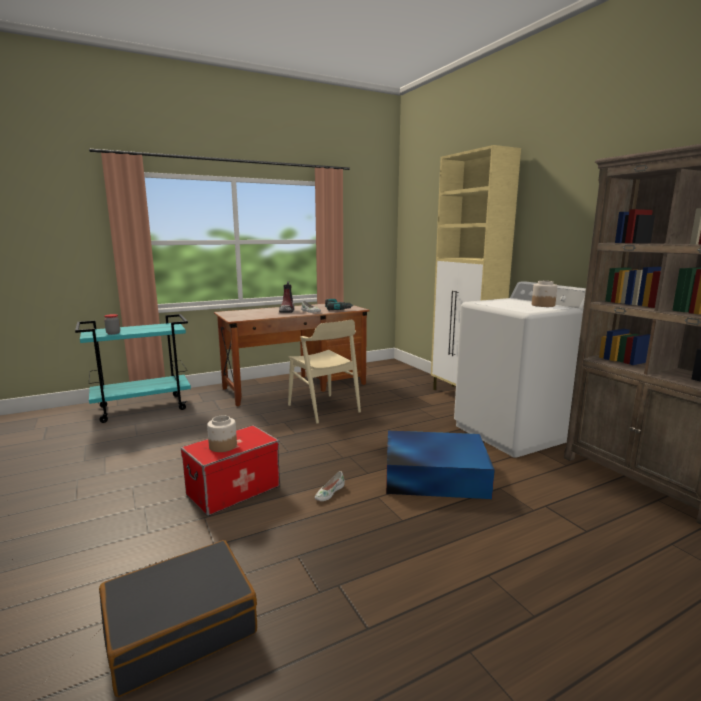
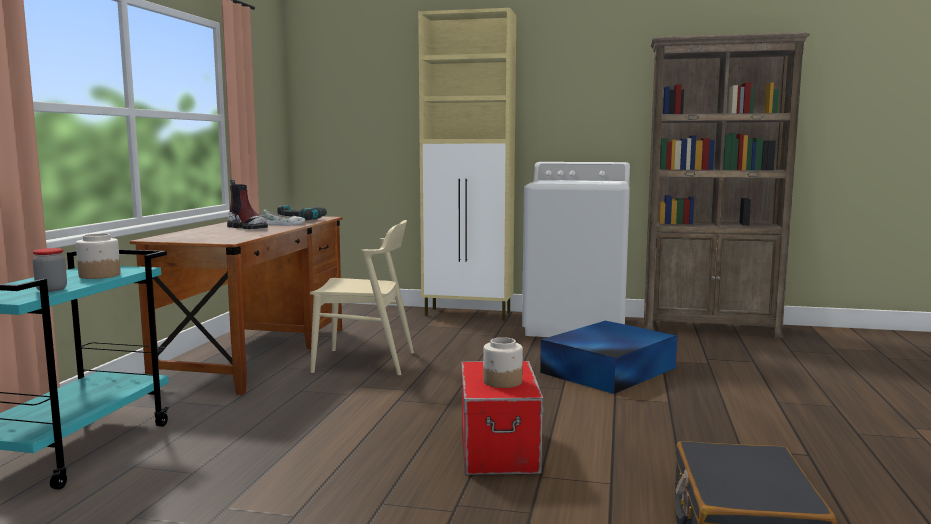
camera: 50 degrees left, 5 degrees down
(329, 492) = (577, 412): white shoe -> none
(542, 305) = (595, 181): jar -> jar (99, 275)

